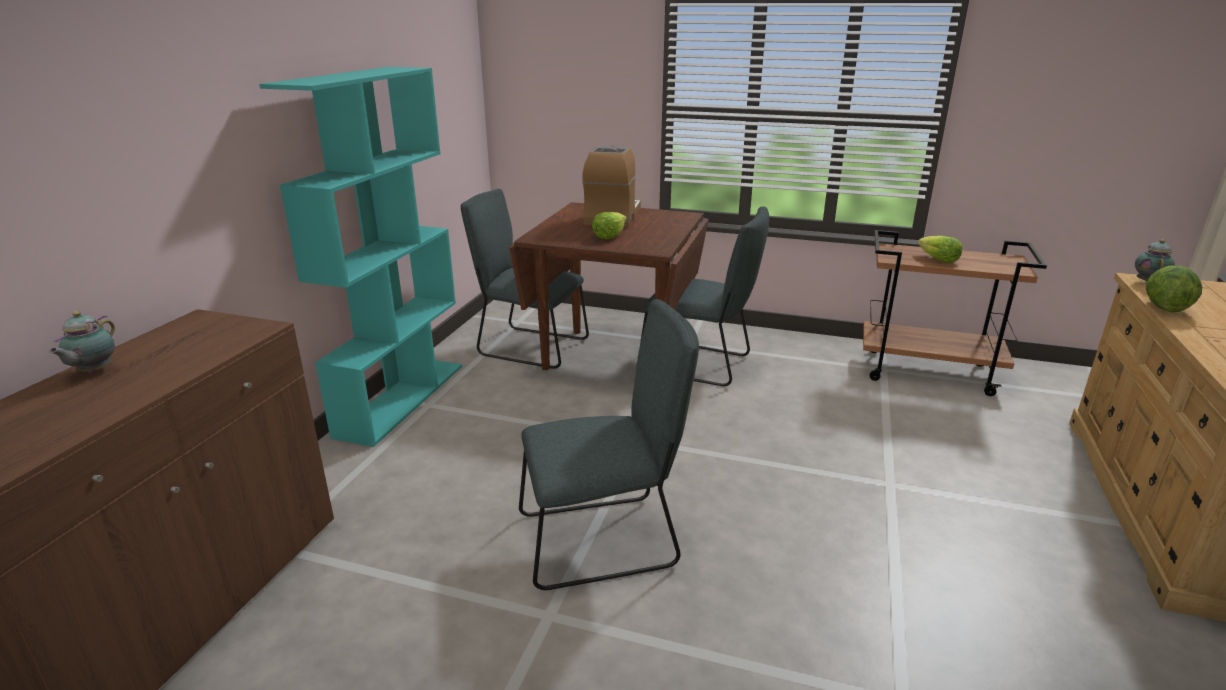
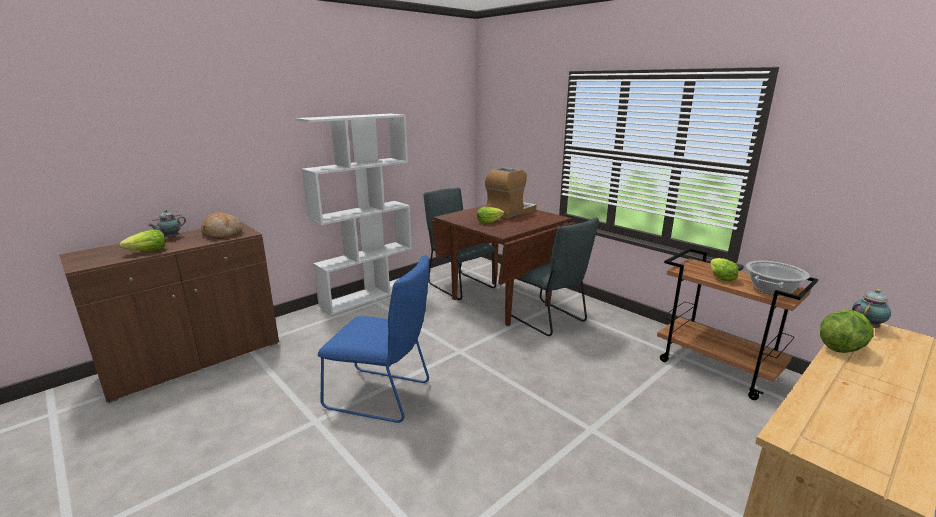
camera: 30 degrees right, 5 degrees down
(97, 410) = (147, 251): none -> lettuce
(207, 339) = (222, 234): none -> bread
(401, 398) = (368, 296): turquoise bookcase -> white bookcase
(605, 539) = (382, 396): grey chair -> blue chair
(998, 263) = (772, 290): none -> cooking pot

